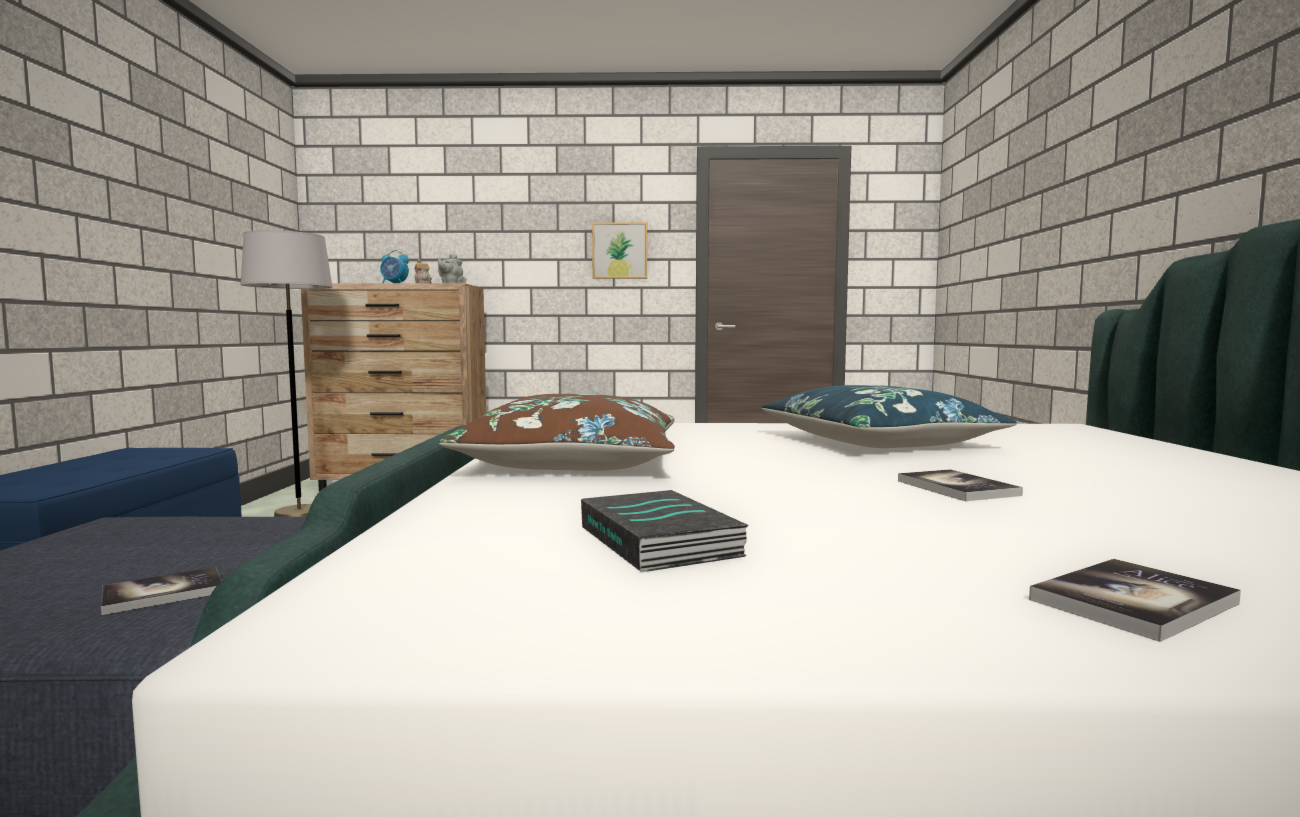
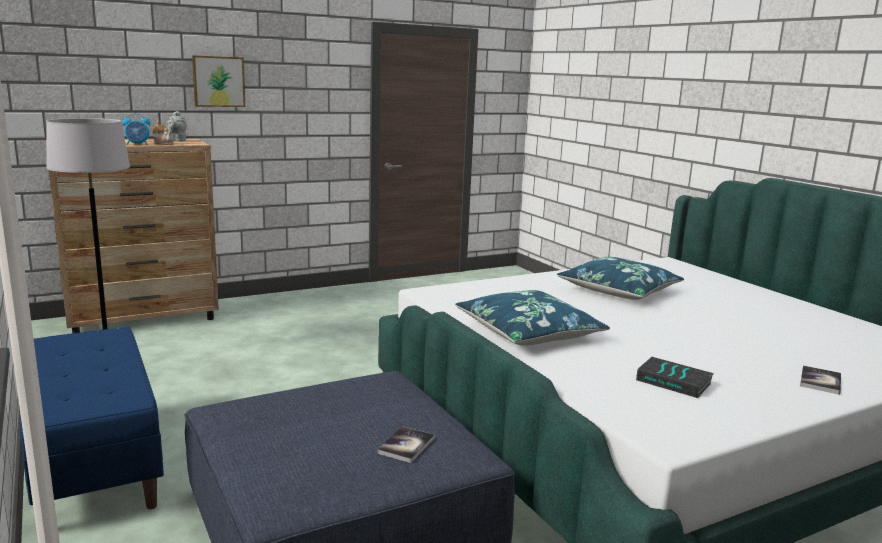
camera: 30 degrees left, 10 degrees up
(573, 462) = (528, 332): brown pillow -> blue pillow
(620, 251) = (312, 106): picture -> picture (218, 81)
(957, 488) = (704, 328): book -> none

